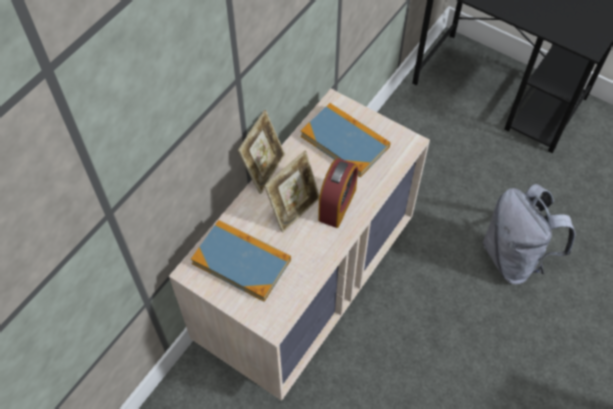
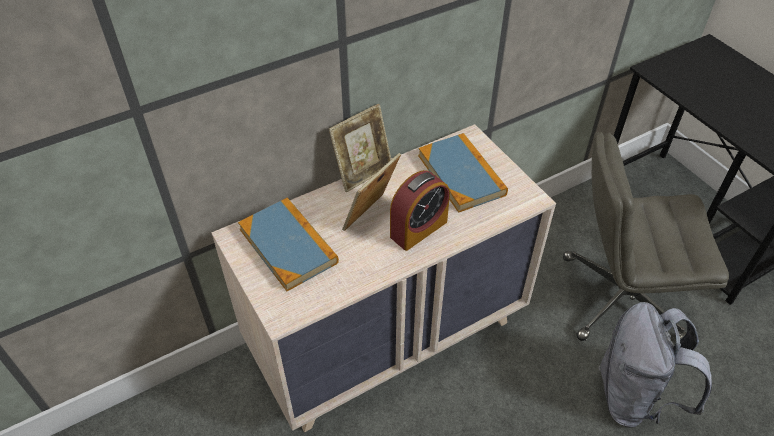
camera: 25 degrees right, 10 degrees down
(294, 209) = (371, 217): picture frame -> picture frame turned 150 degrees clockwise
(471, 180) = (620, 298): none -> grey office chair

